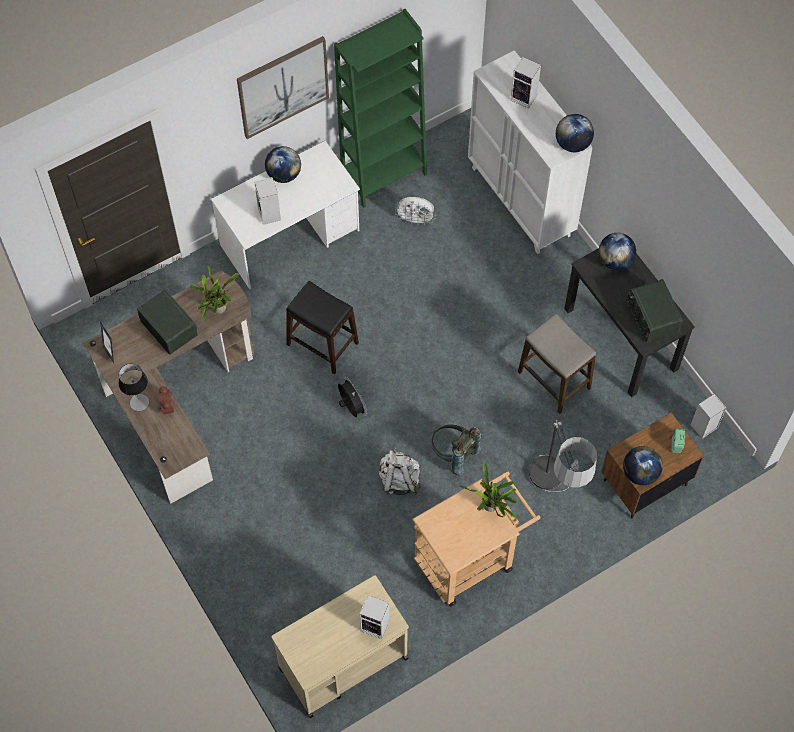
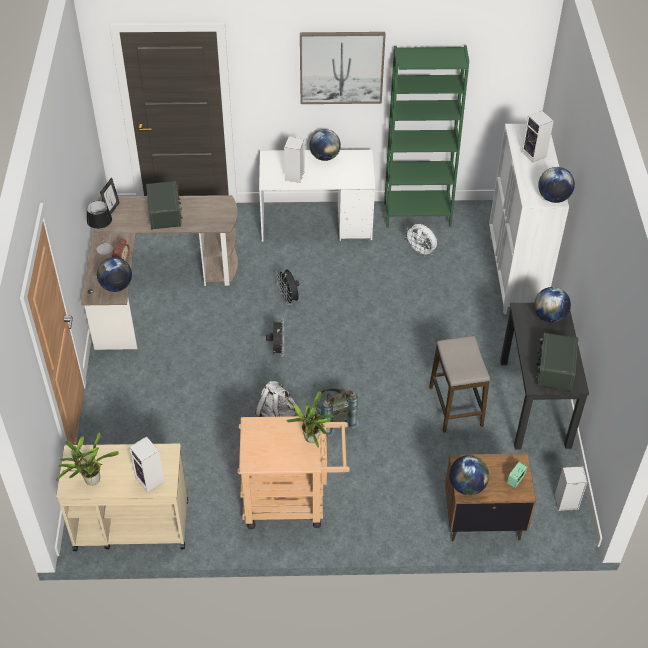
camera: 30 degrees right, 15 degrees down
(185, 439) = (116, 286): none -> globe
(217, 310) = (209, 217): potted plant -> potted plant (90, 481)
(322, 343) = (288, 299): black stool -> black fan
(554, 500) = (393, 493): floor lamp -> none

